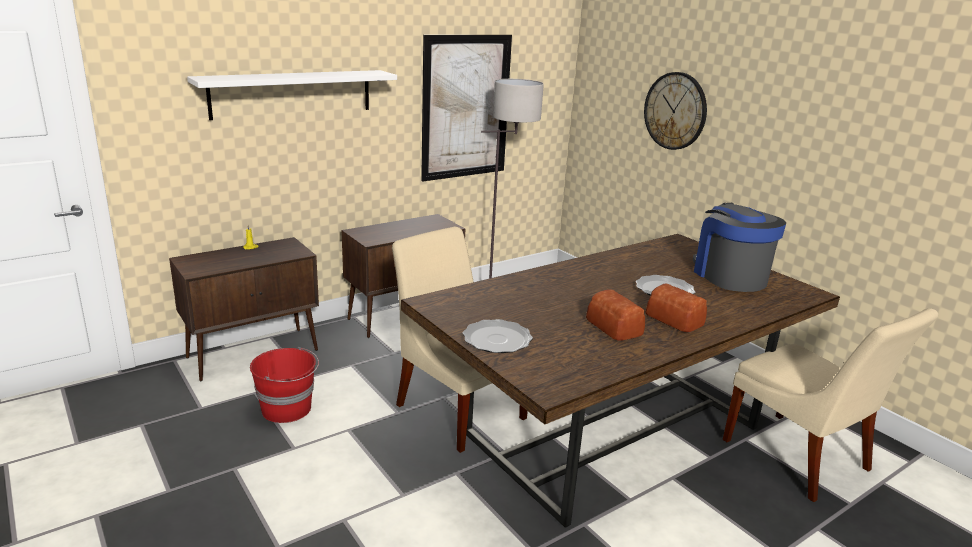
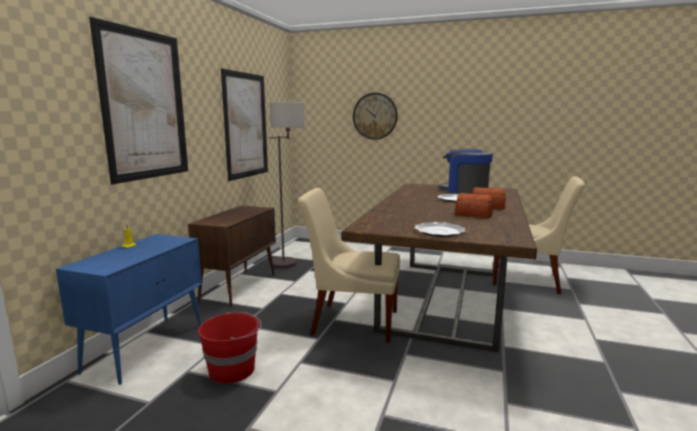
camera: 35 degrees left, 10 degrees down
(254, 353) = (147, 347): brown cabinet -> blue cabinet
(292, 93) = (145, 105): white shelf -> picture

